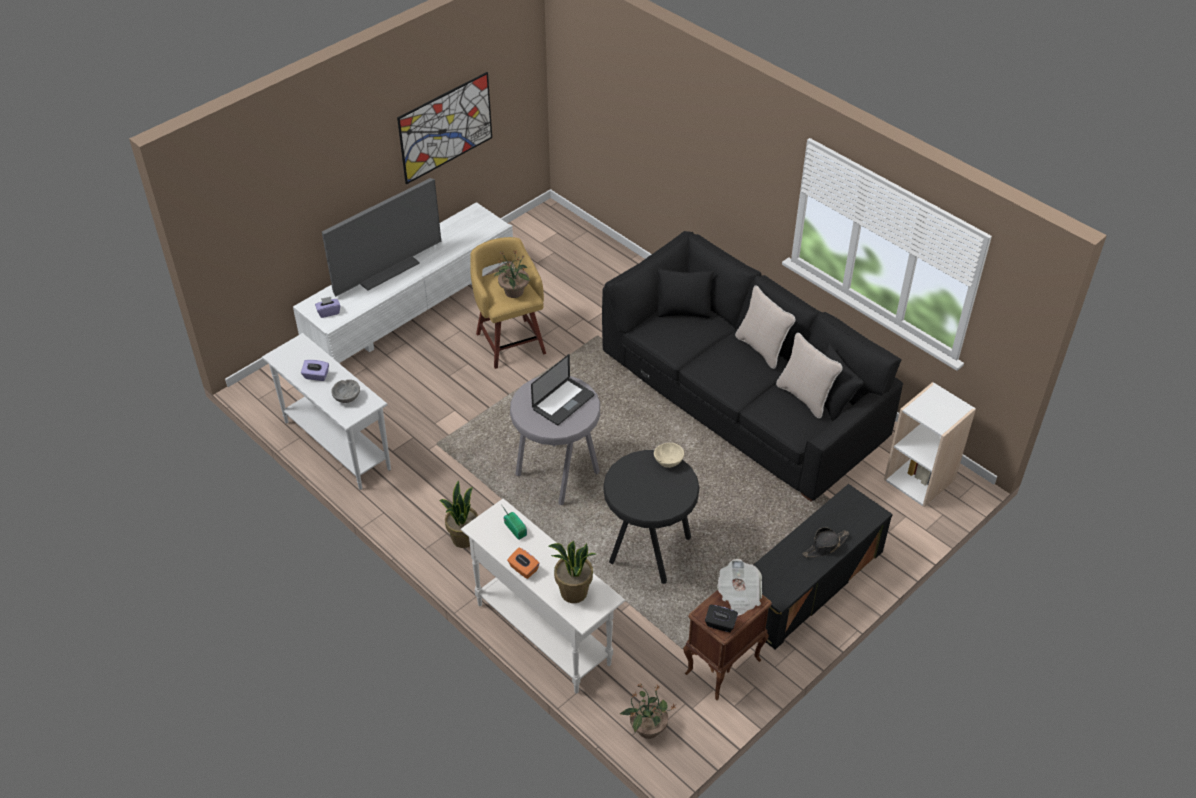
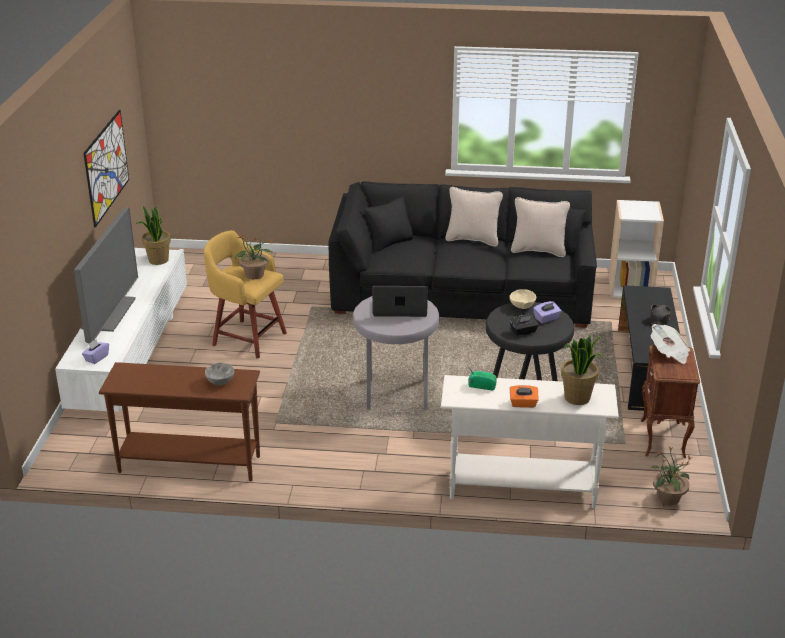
camera: 40 degrees left, 15 degrees down
(316, 376) = (171, 381): purple tissue box -> purple tissue box (546, 319)
(335, 445) = (188, 465): white console table -> brown console table
(463, 538) = (381, 467): potted plant -> potted plant (158, 260)
(563, 402) = (400, 309): laptop -> laptop turned 90 degrees counterclockwise
(720, 624) = (682, 373): black tissue box -> black tissue box (523, 332)

